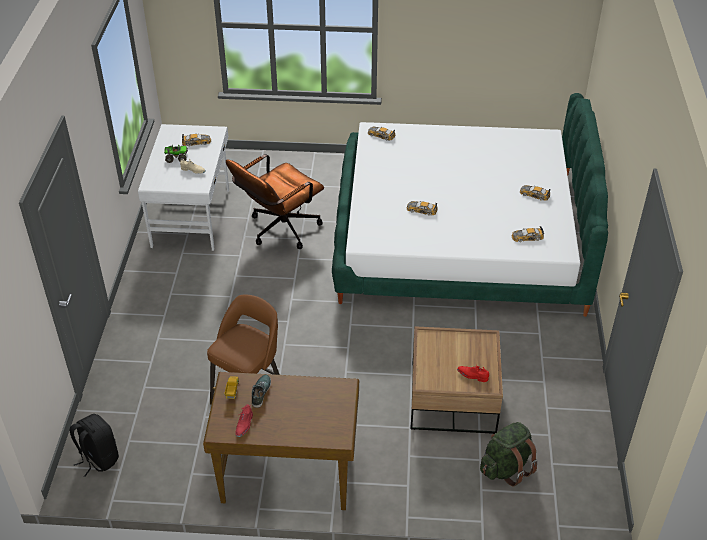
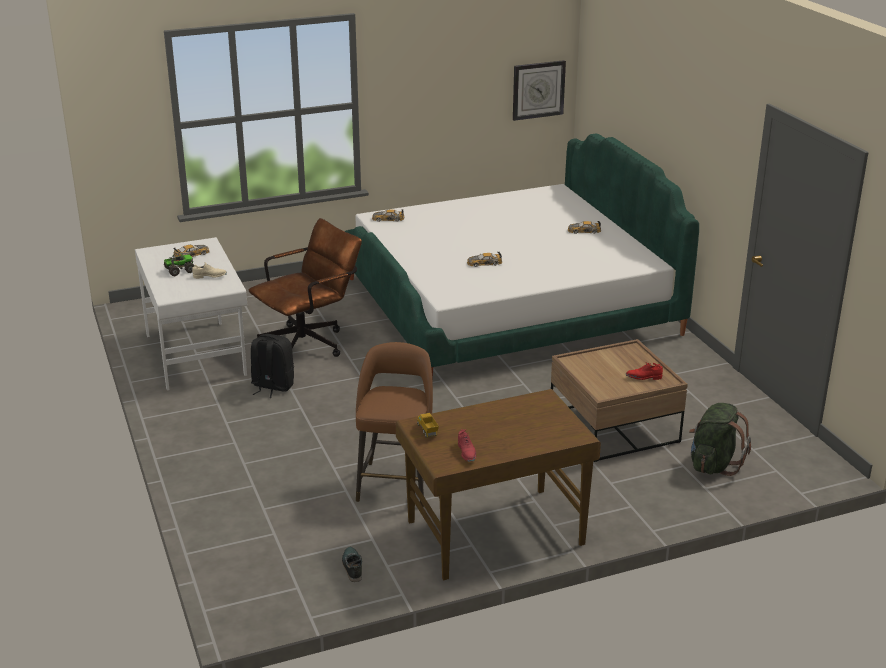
camera: 25 degrees left, 15 degrees down
(98, 458) = (260, 586): black backpack -> black backpack (272, 386)
(260, 392) = (459, 424): shoe -> shoe (352, 567)
(279, 230) = (309, 343): brown office chair -> brown office chair turned 150 degrees counterclockwise
(527, 237) = (607, 260): toy car -> none
(554, 41) = (538, 90): none -> wall clock

